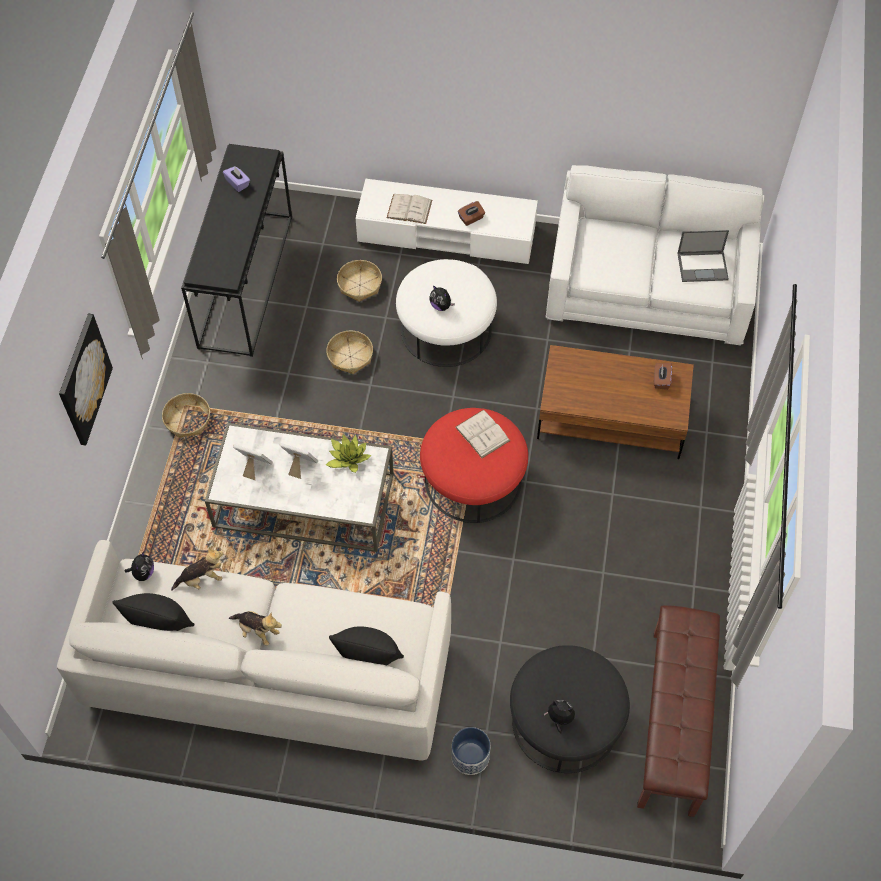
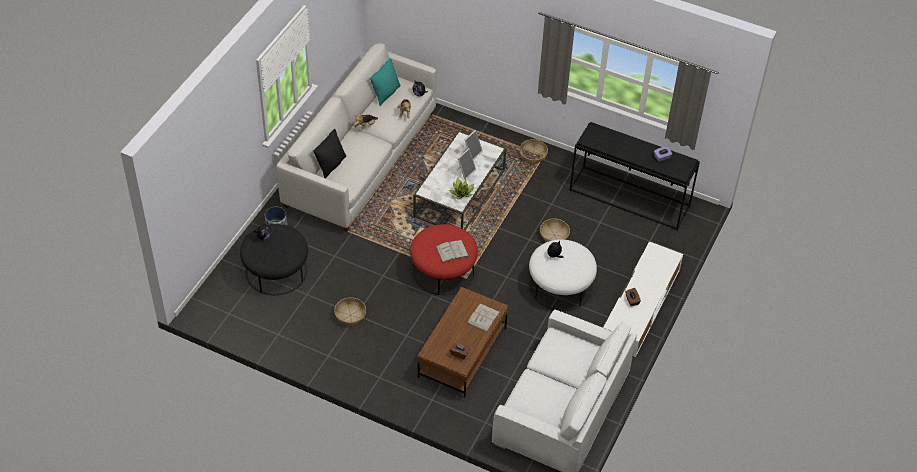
camera: 105 degrees right, 10 degrees down
(83, 379) = (499, 34): picture -> none
(159, 625) = (386, 94): black pillow -> turquoise pillow
(360, 285) = (609, 252): basket -> basket (350, 315)
(409, 209) = (649, 270): white book -> white book (483, 317)
(674, 722) = (252, 318): brown bench -> none
(703, 266) = (539, 401): laptop -> none

